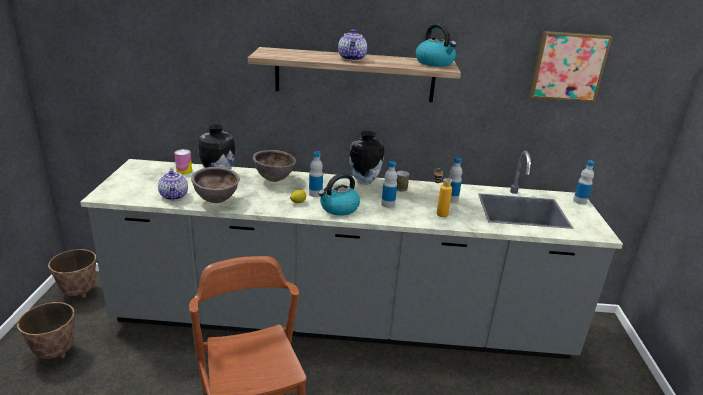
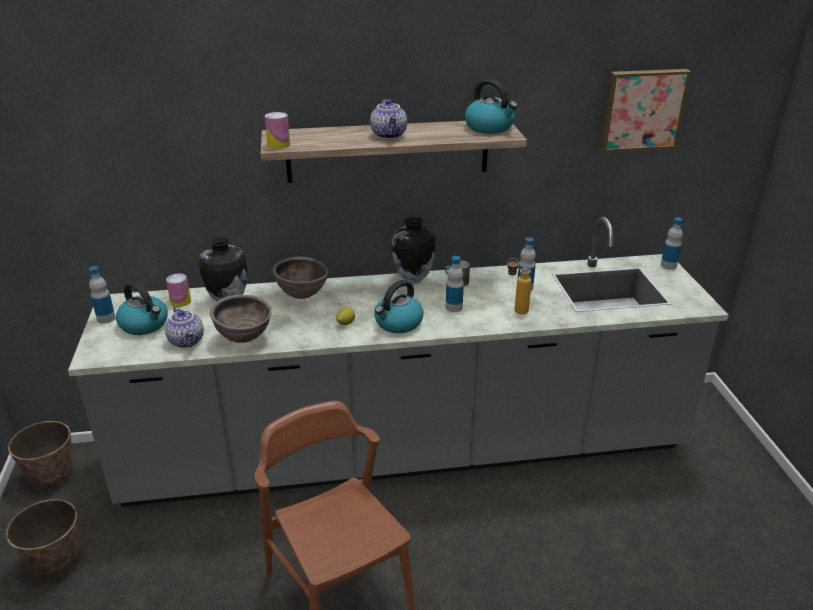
camera: 10 degrees left, 5 degrees up
(150, 181) = (145, 325): none -> kettle
(264, 54) = (278, 144): none -> can
(315, 194) = (361, 307): bottle -> bottle (106, 318)

